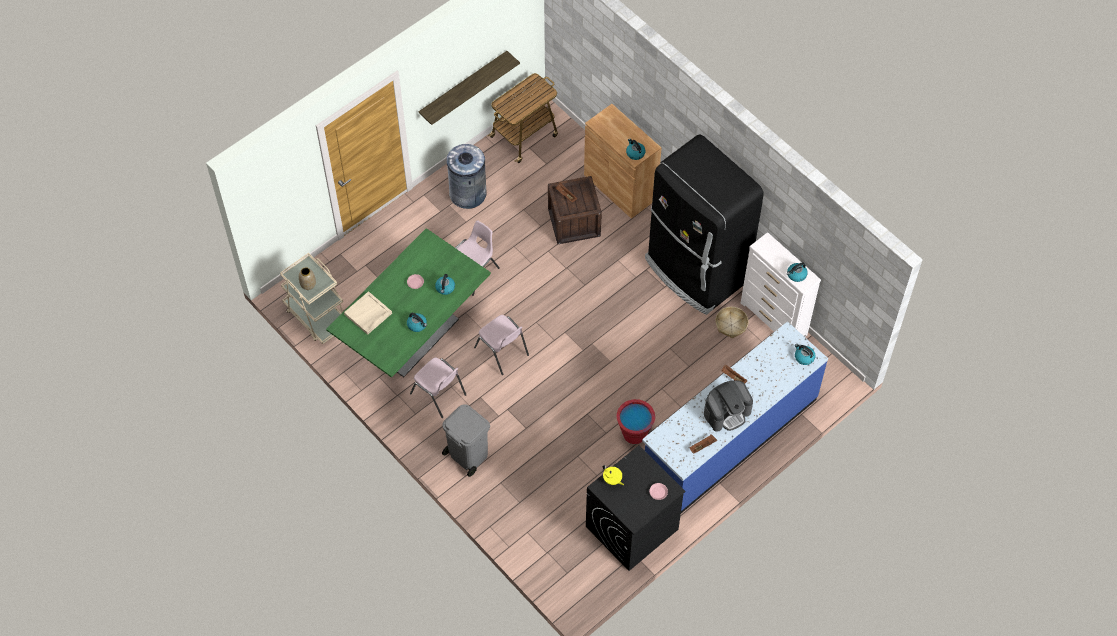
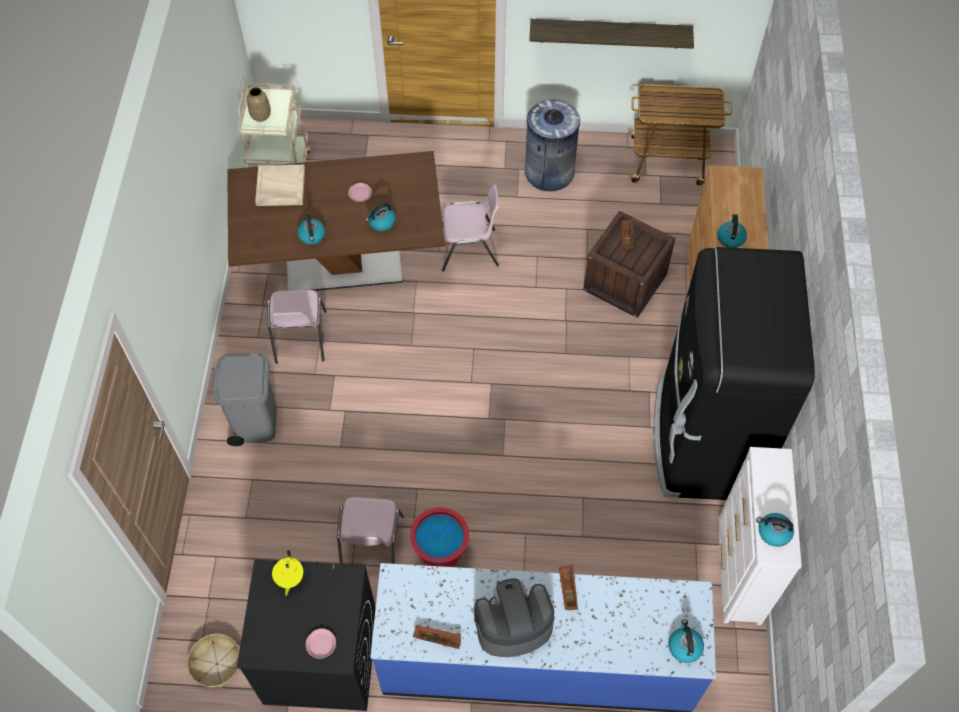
camera: 45 degrees right, 0 degrees up
(414, 335) = (343, 262): green dining table -> brown dining table
(502, 352) = (406, 349): pink chair -> pink chair (371, 545)
(727, 412) = (513, 625): coffee machine -> coffee machine turned 150 degrees clockwise
(731, 325) = (680, 533): basket -> basket (217, 664)

